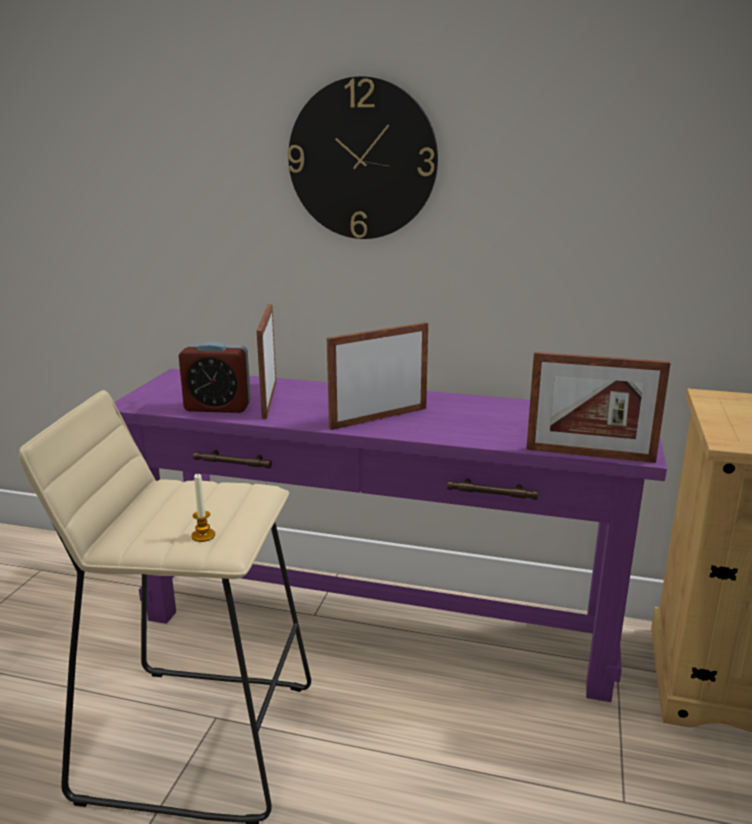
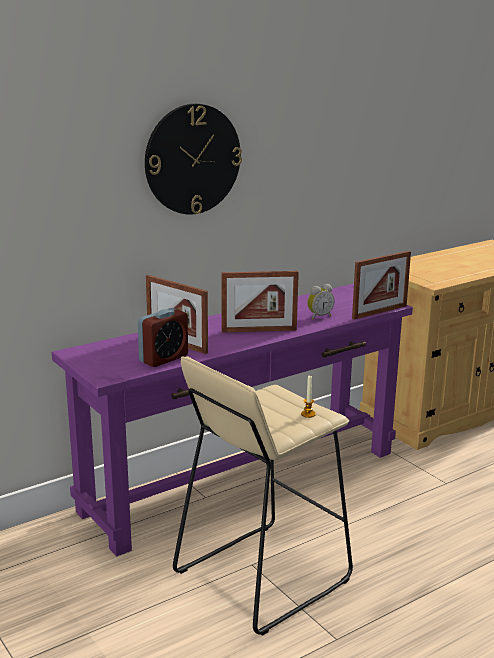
camera: 50 degrees left, 0 degrees up
(379, 418) = (259, 330): picture frame -> picture frame turned 105 degrees counterclockwise
(491, 429) = (319, 316): none -> alarm clock

